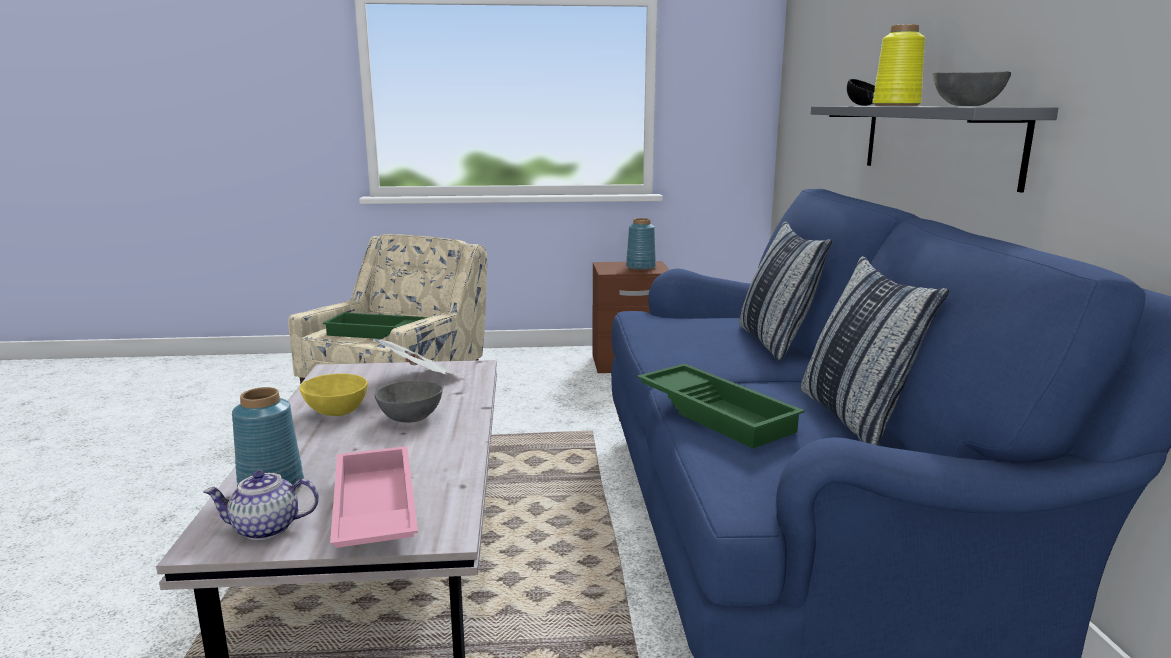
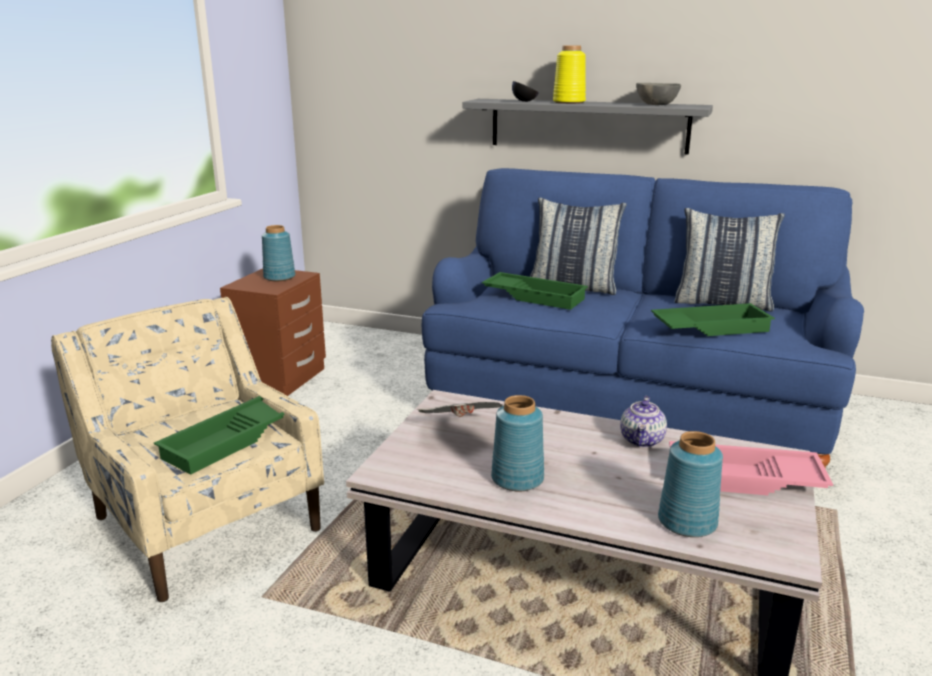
camera: 65 degrees left, 5 degrees up
(265, 529) = (766, 528): teapot -> teapot (642, 440)
(336, 411) = (516, 479): yellow bowl -> blue vase
(411, 419) = (563, 445): grey bowl -> none
(702, 330) = (535, 296): none -> green tray

